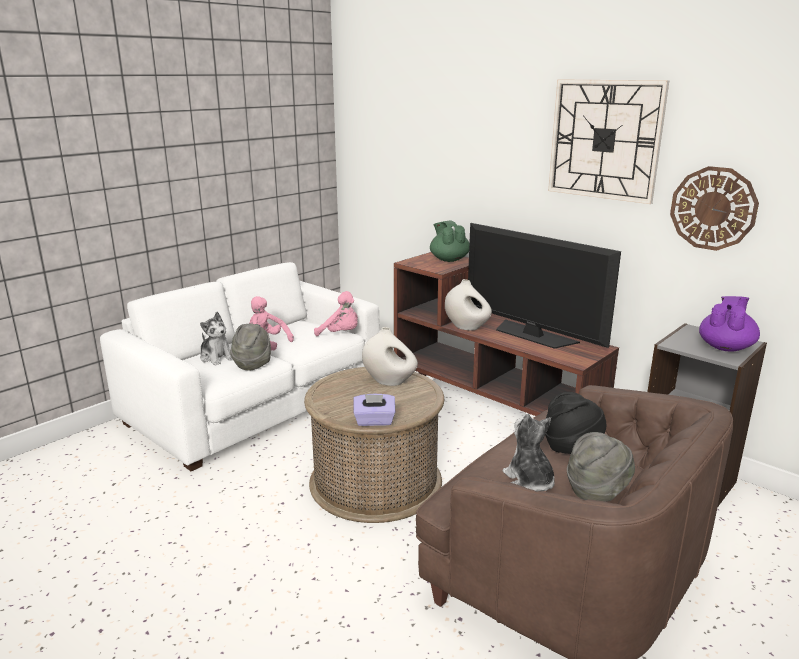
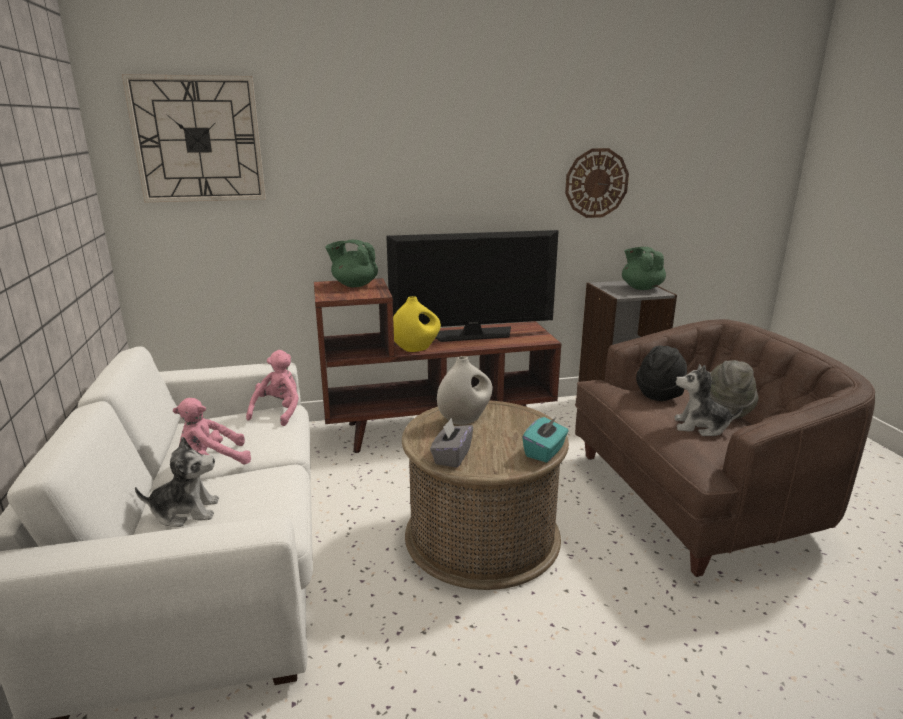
camera: 55 degrees left, 0 degrees up
(252, 363) = (264, 487): grey hat -> none
(328, 393) = (451, 456): none -> grey tissue box
(341, 334) = (278, 411): pink plush toy -> pink plush toy turned 45 degrees counterclockwise
(374, 421) = (545, 452): purple tissue box -> turquoise tissue box
(467, 327) = (416, 348): white vase -> yellow vase
(605, 140) = (501, 132): wall clock -> wall clock (198, 140)
(725, 347) = (641, 288): purple teapot -> green teapot

